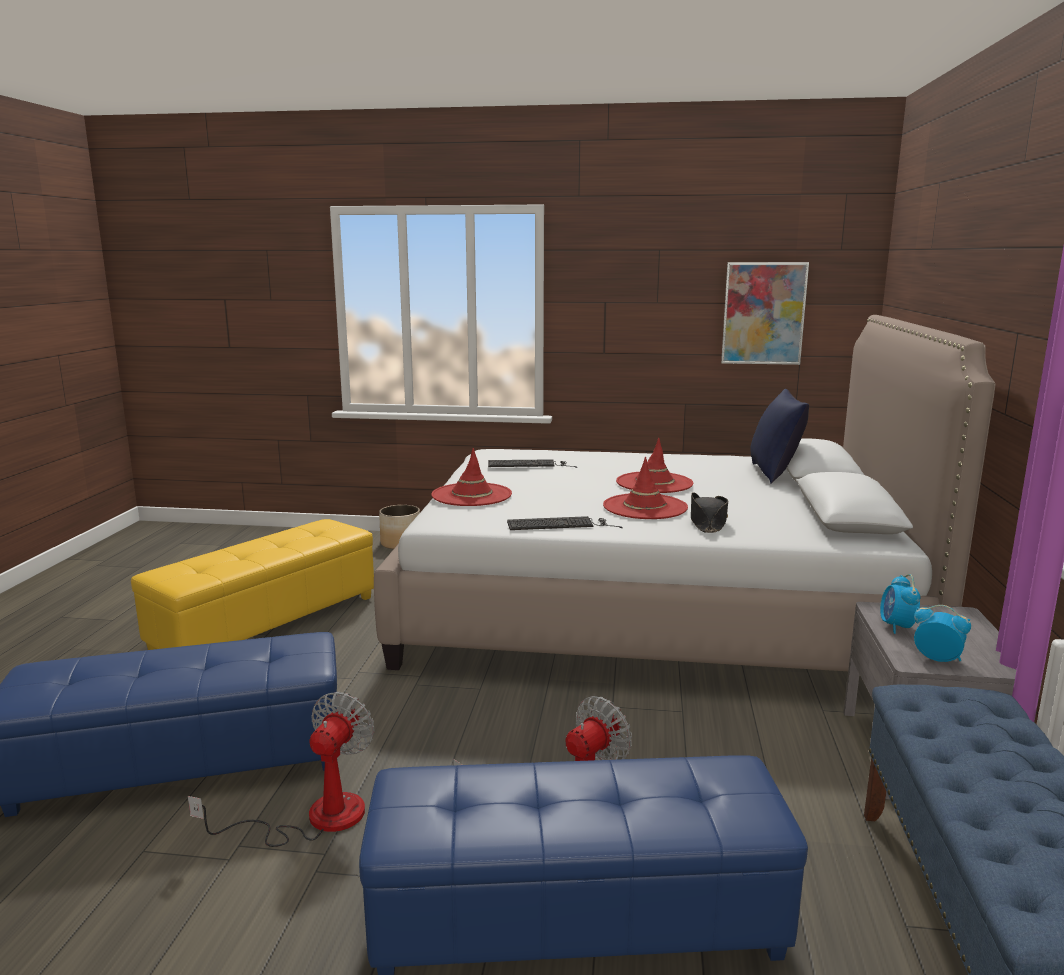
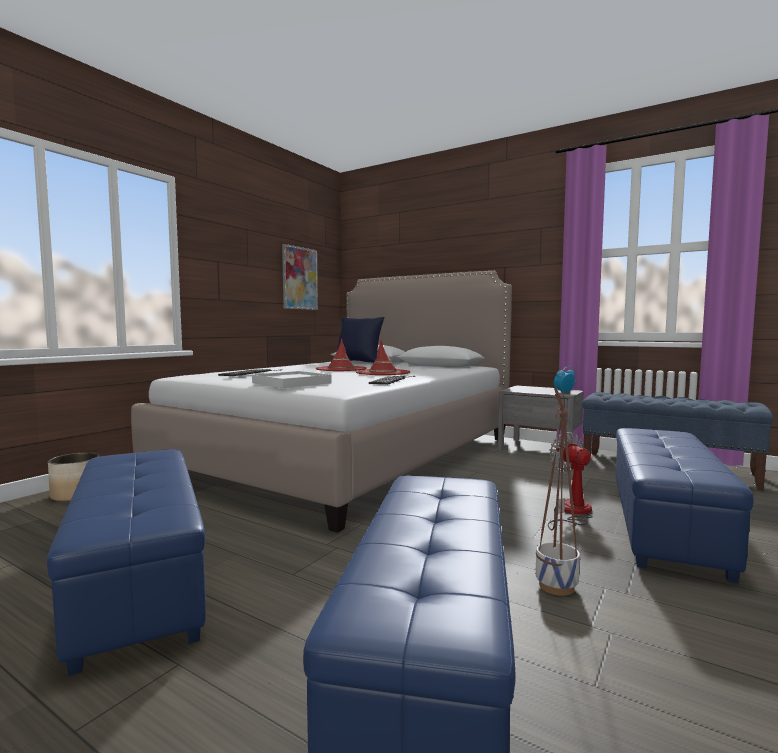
camera: 65 degrees left, 10 degrees down
(267, 622) = (141, 577): yellow ottoman -> blue ottoman
(315, 818) = (557, 586): fan -> planter
(471, 495) = (291, 383): red hat -> white tray
(707, 522) = (423, 371): black hat -> none
(896, 627) = (530, 391): alarm clock -> none

